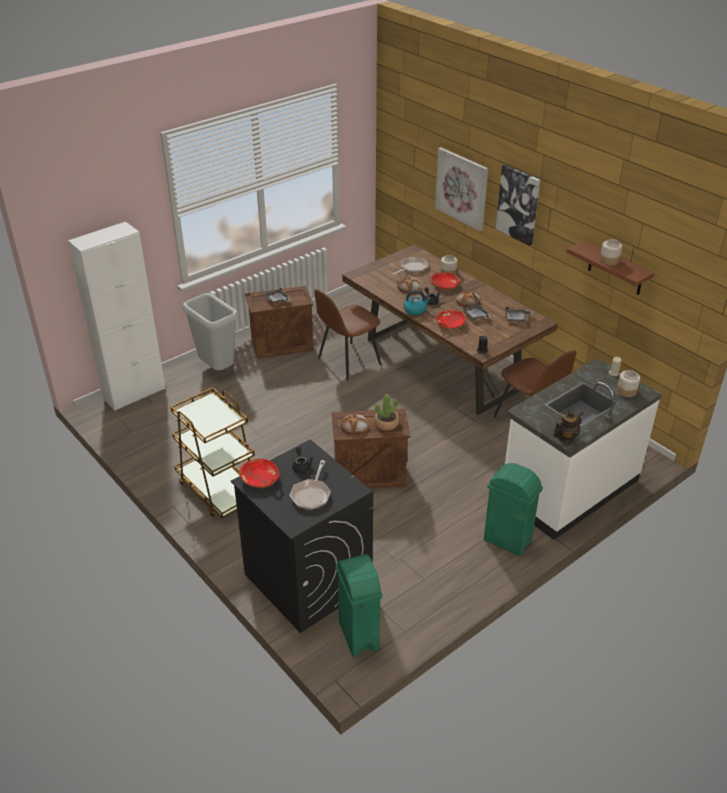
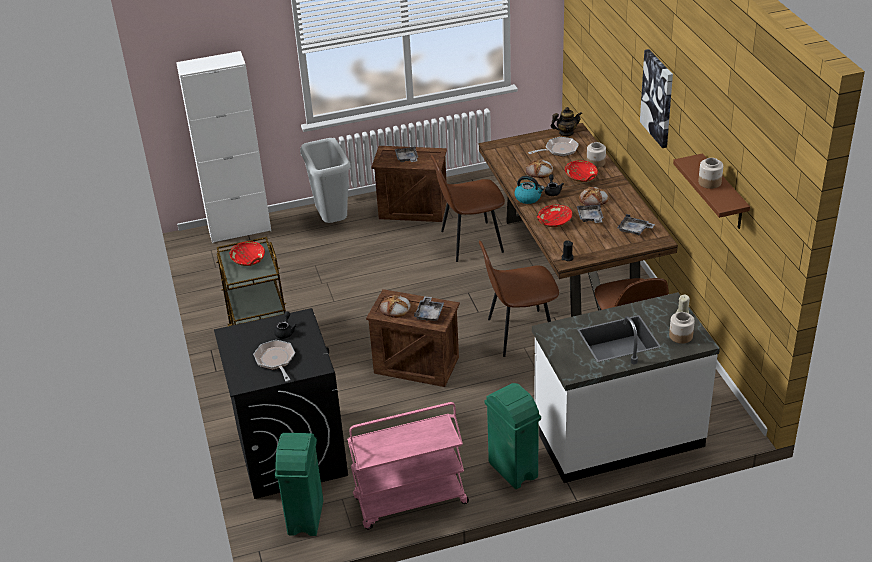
camera: 25 degrees right, 0 degrees up
(260, 479) = (240, 335): red bowl -> red bowl (248, 259)
(311, 494) = (276, 360): frying pan -> frying pan turned 120 degrees clockwise
(386, 423) = (429, 313): potted plant -> grey tray
(437, 426) = (519, 333): none -> brown chair
(440, 593) = (410, 501): none -> pink cart
(462, 188) = (620, 67): picture -> none
(565, 437) = (572, 369): teapot -> teapot (566, 133)

